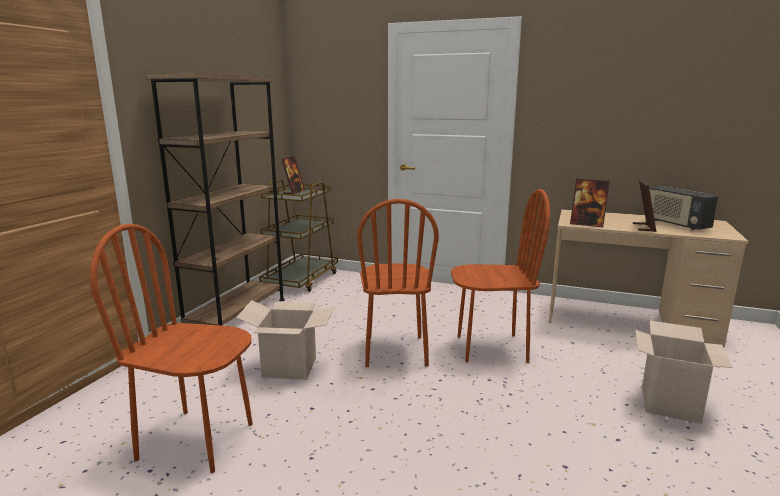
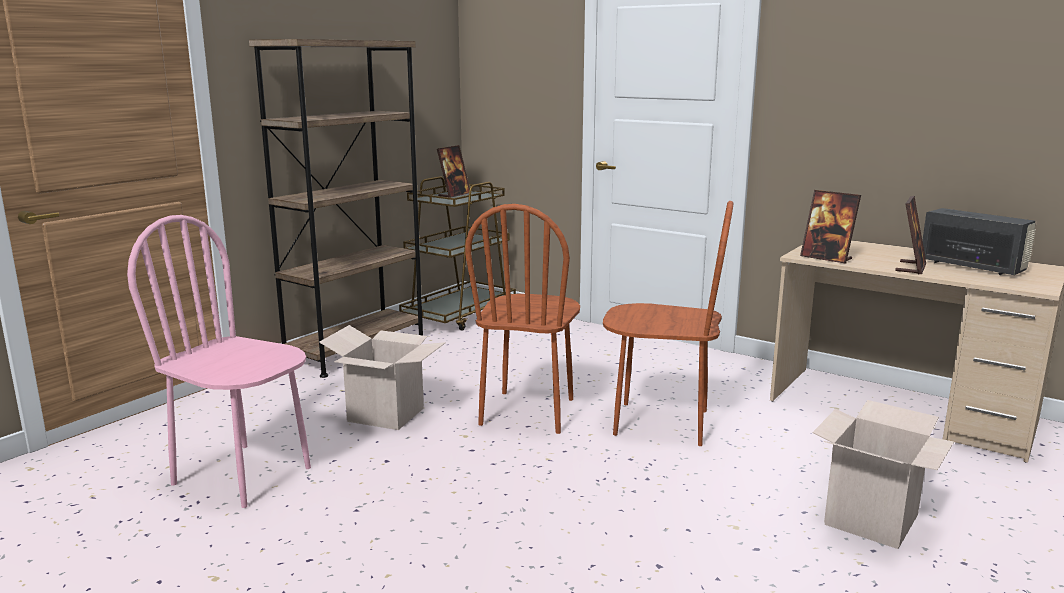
camera: 15 degrees right, 0 degrees up
(197, 440) = (243, 475): brown chair -> pink chair
(676, 224) = (972, 267): radio -> radio turned 150 degrees clockwise

